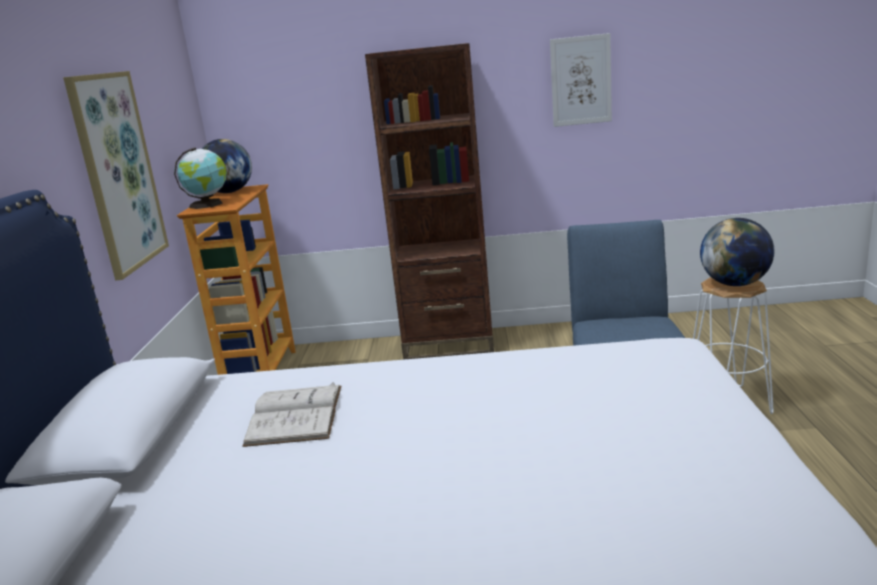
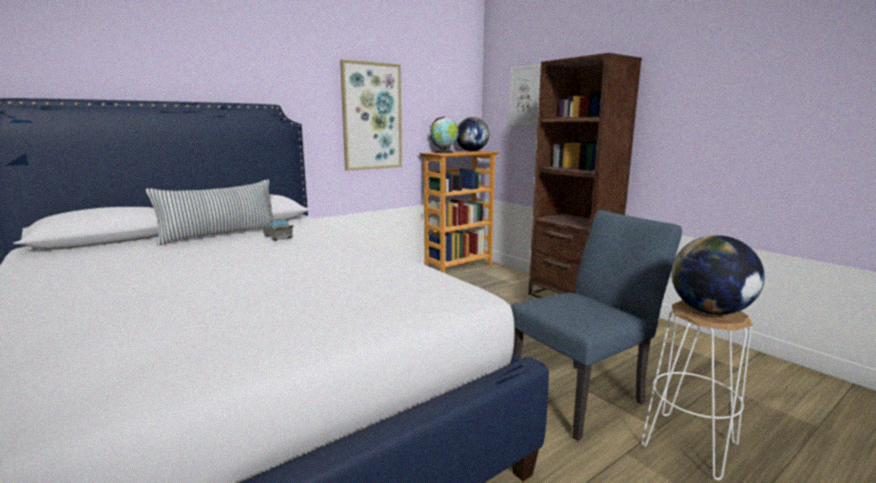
camera: 50 degrees right, 5 degrees down
(189, 465) = (220, 235): none -> pillow
(295, 414) = (279, 237): white book -> grey toy car
(581, 80) = (741, 95): picture -> picture (524, 95)

